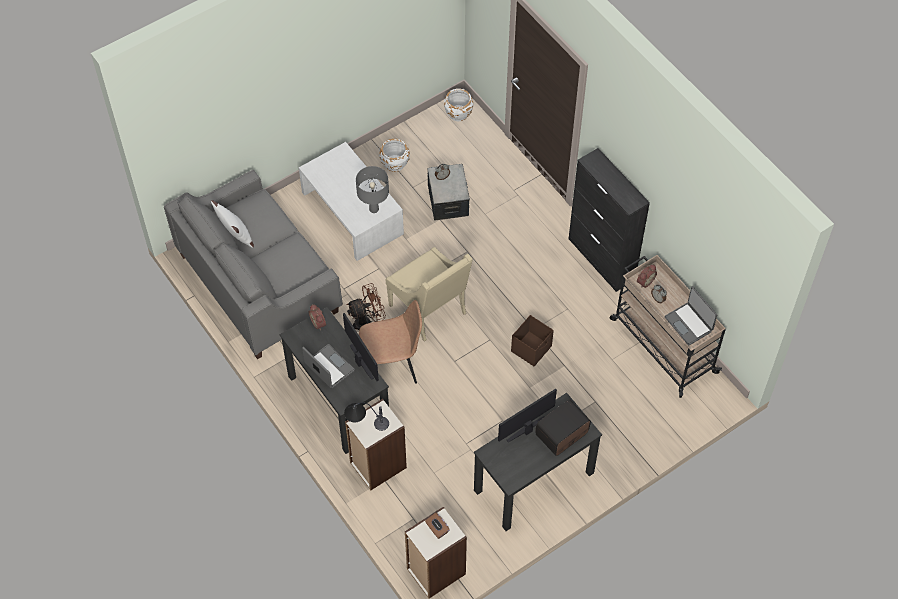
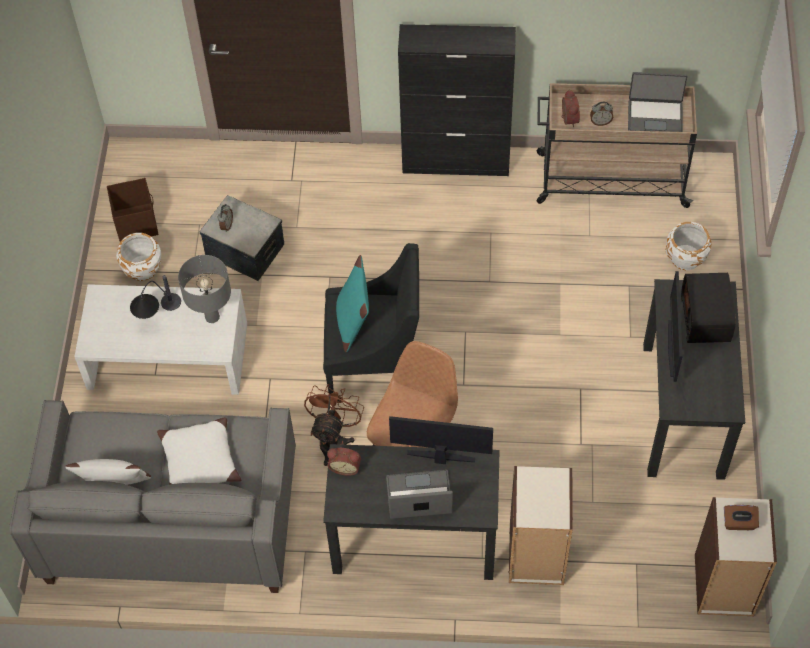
camera: 50 degrees left, 0 degrees up
(280, 262) = (200, 460): none -> white pillow
(365, 424) = (536, 507): table lamp -> table lamp (158, 317)
(423, 272) = (353, 322): none -> turquoise pillow
(430, 310) = (374, 364): beige armchair -> black armchair
(458, 113) = (137, 164): white planter -> white planter (685, 258)
(532, 348) = (512, 299): brown storage box -> brown storage box (136, 222)

